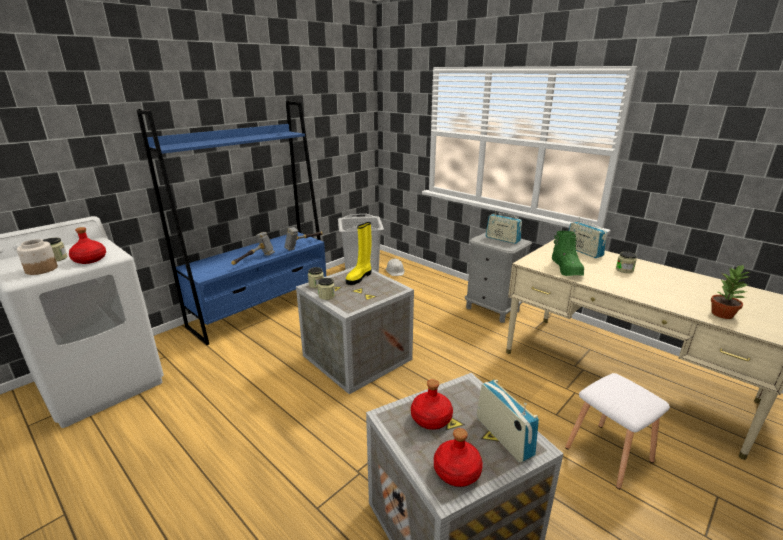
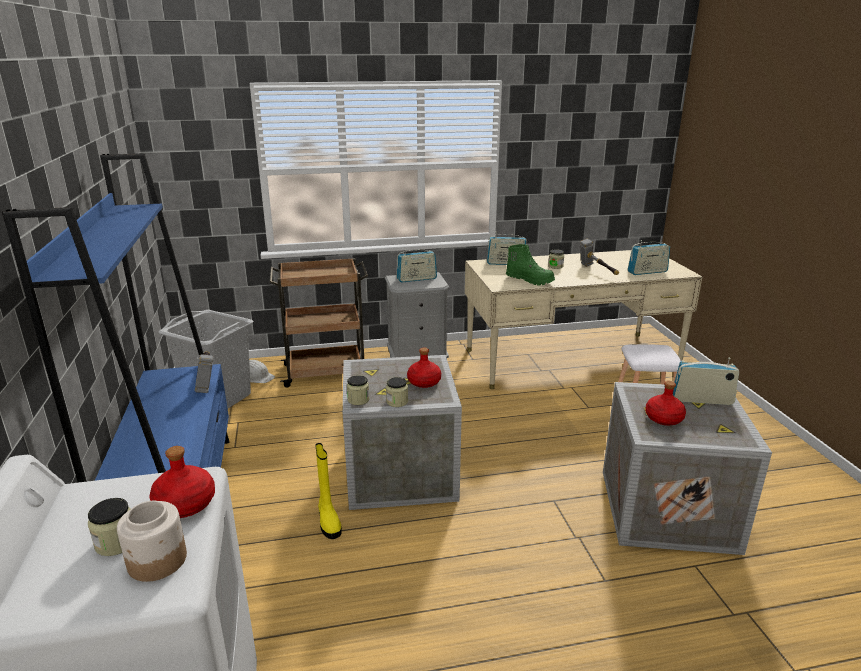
camera: 55 degrees left, 0 degrees up
(254, 260) = (192, 426): hammer -> hammer (597, 271)
(359, 277) = (377, 371): yellow boot -> yellow boot (328, 521)
(431, 286) = (326, 372): none -> brown cart
(456, 472) = (729, 430): red bottle -> red bottle (424, 382)
(723, 314) = (647, 272): potted plant -> radio

